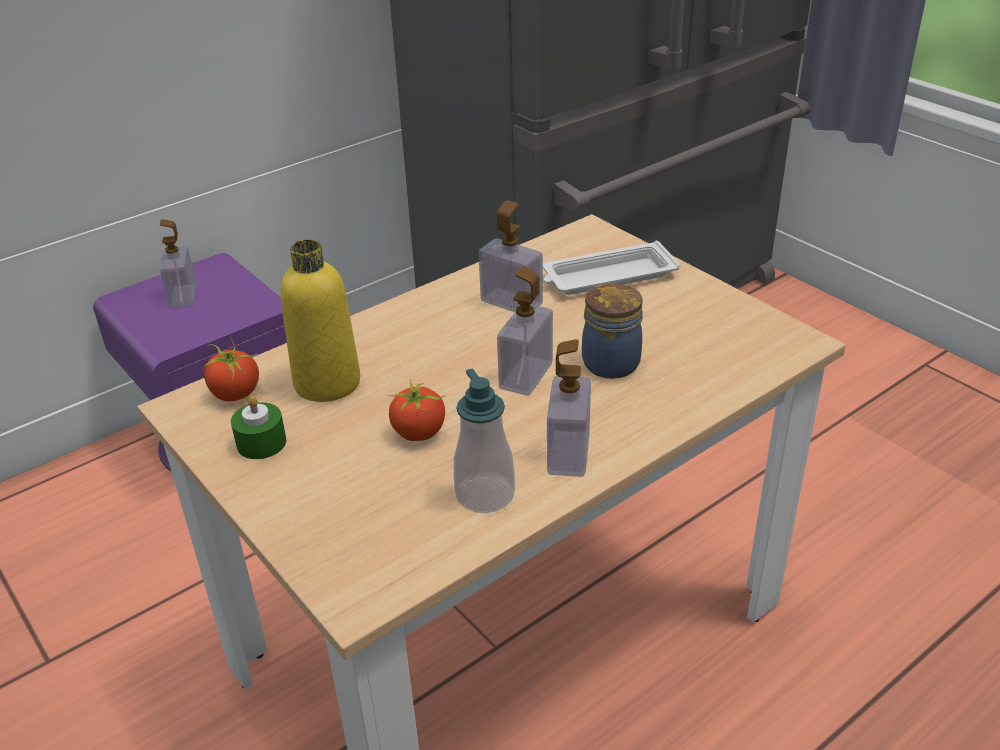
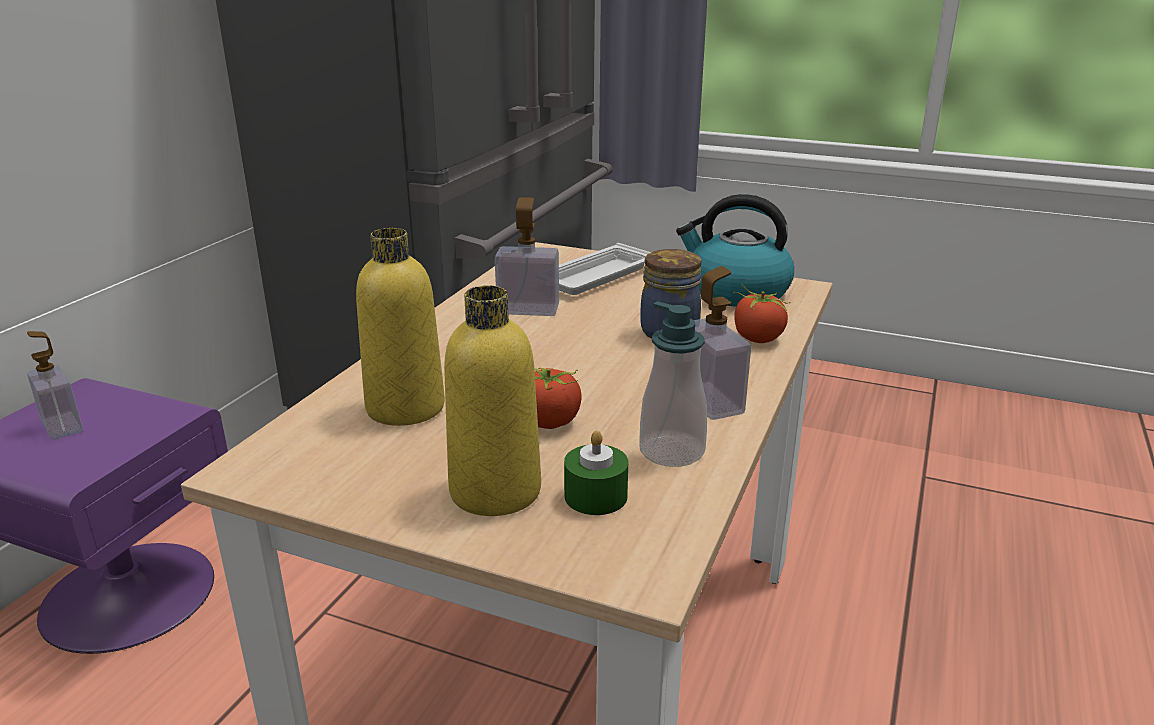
camera: 30 degrees left, 10 degrees down
(235, 393) = (304, 441): tomato -> tomato (757, 339)
(261, 443) = (383, 475): green candle -> green candle (595, 496)
(322, 485) = (495, 491): none -> yellow bottle
(526, 376) = (604, 356): soap dispenser -> none
(727, 330) = (736, 291): none -> kettle

